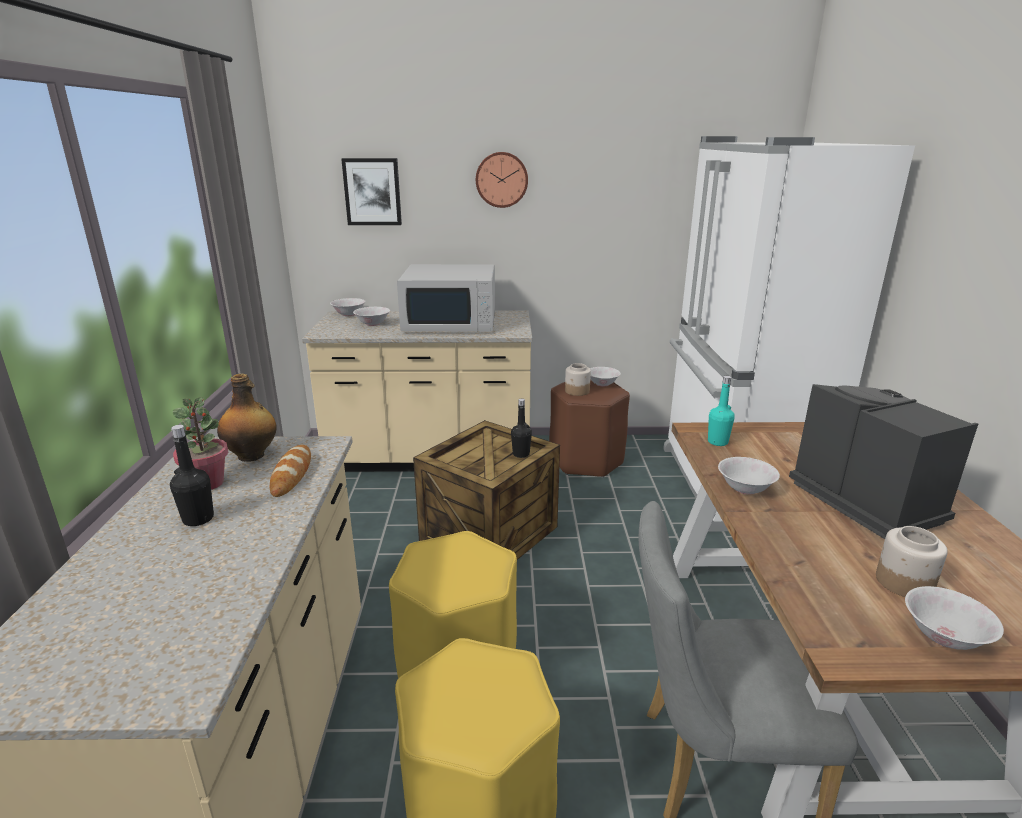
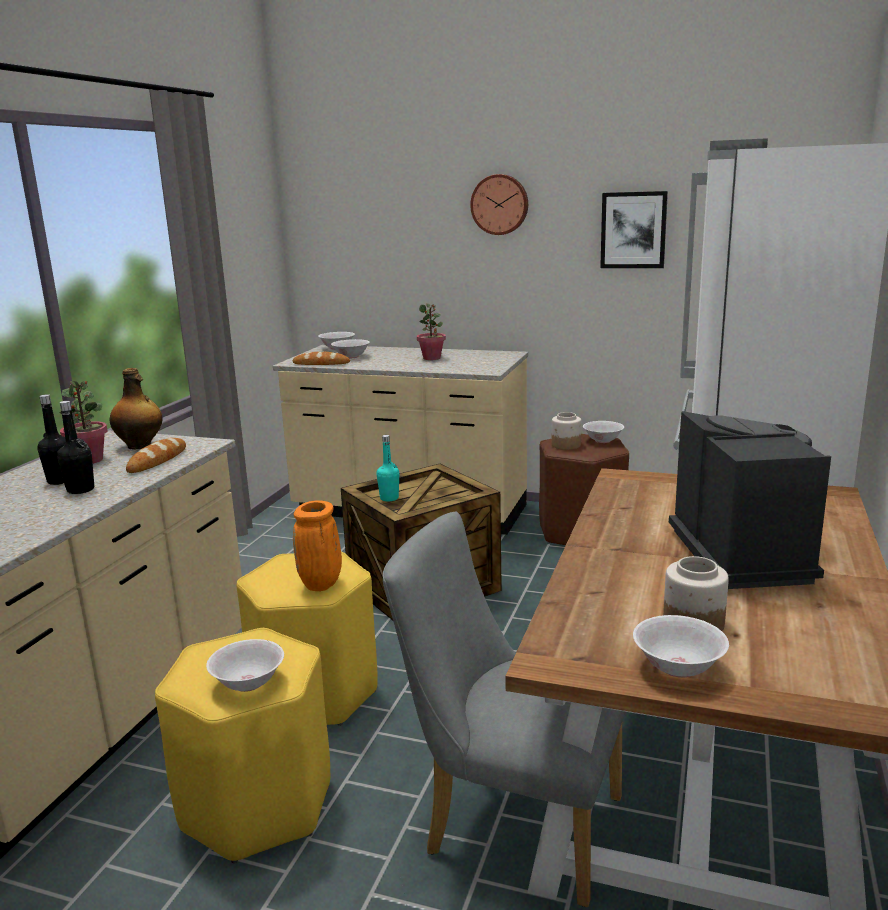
camera: 20 degrees right, 5 degrees down
(350, 333) = (321, 363): none -> bread
(372, 192) = (368, 220): picture -> picture (633, 230)
(451, 322) = (432, 358): white microwave -> potted plant
(482, 576) = (321, 585): none -> orange vase
(521, 454) = (454, 497): black bottle -> black bottle (80, 490)
(717, 442) = (632, 489): turquoise bottle -> turquoise bottle (389, 498)
(744, 488) = (612, 529): white bowl -> white bowl (248, 683)

